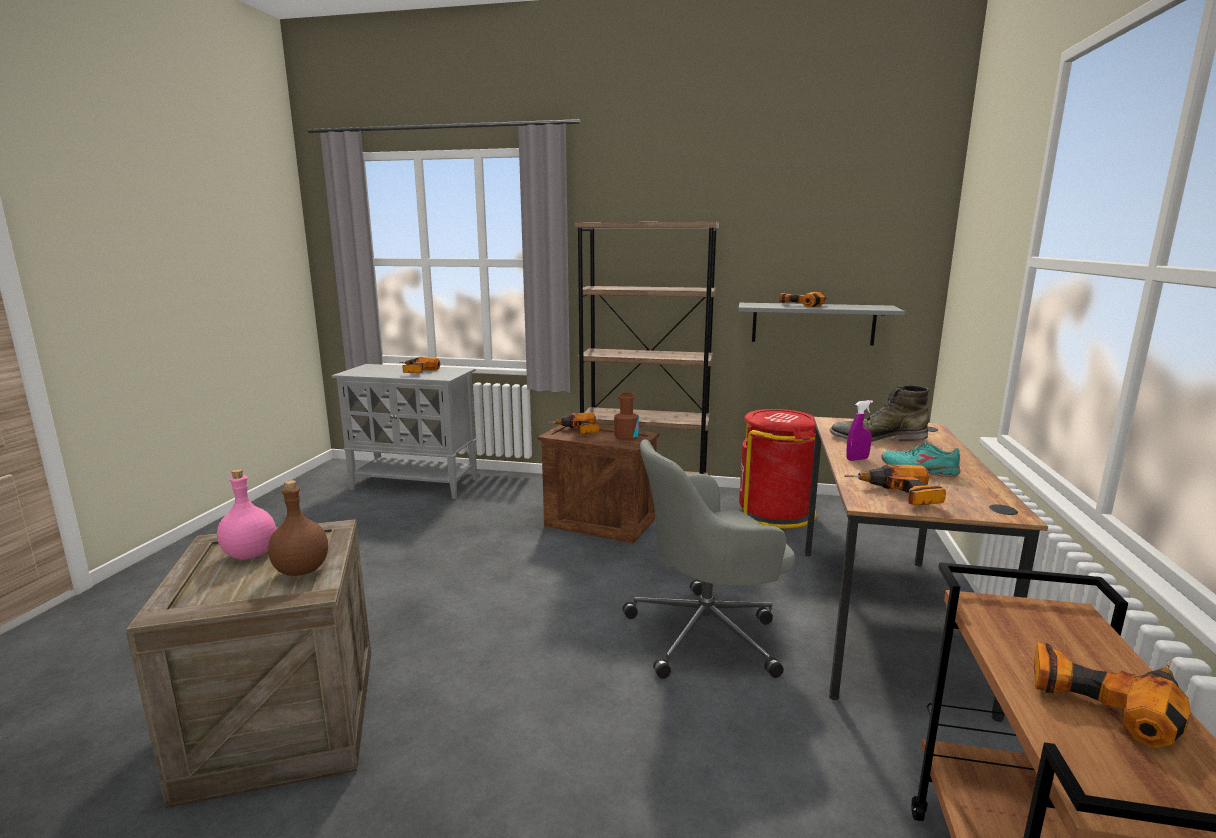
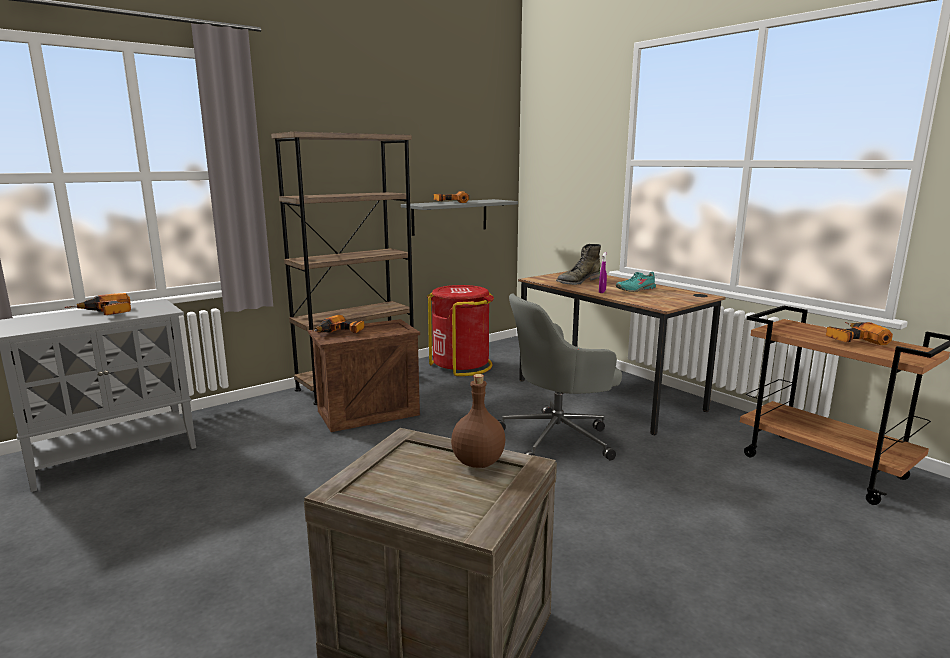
camera: 50 degrees left, 0 degrees up
(250, 554) = (398, 480): pink bottle -> none
(626, 437) = (388, 327): brown bottle -> none
(707, 633) = (558, 438): grey office chair -> grey office chair turned 45 degrees clockwise
(899, 496) = (662, 301): power drill -> none

